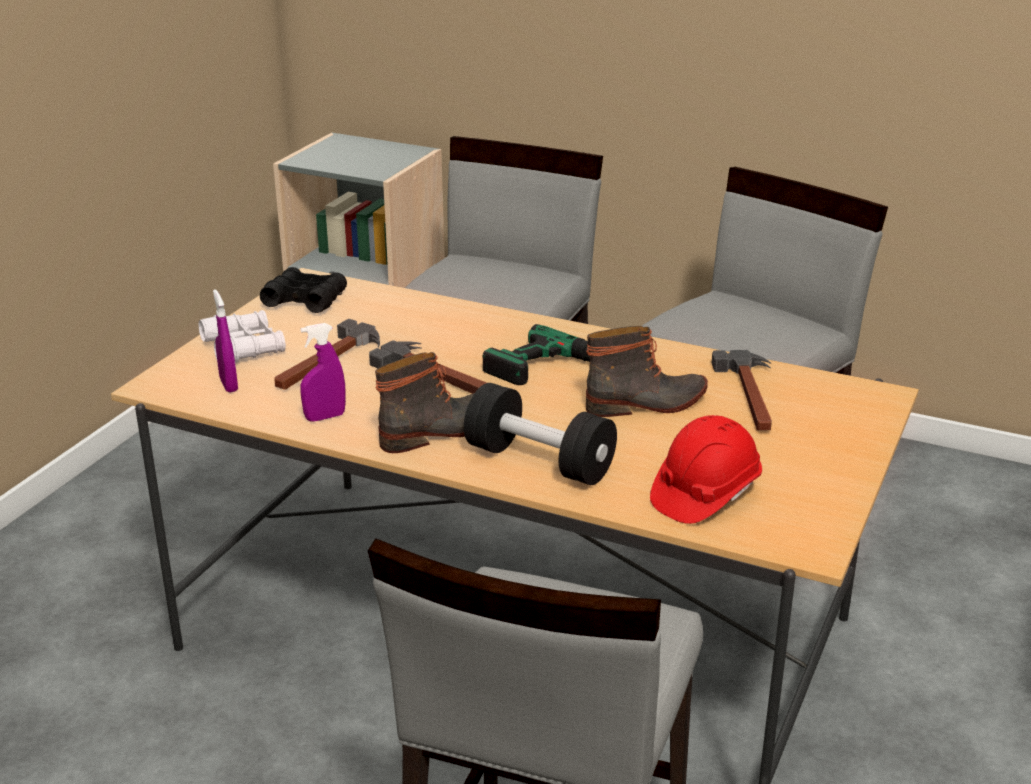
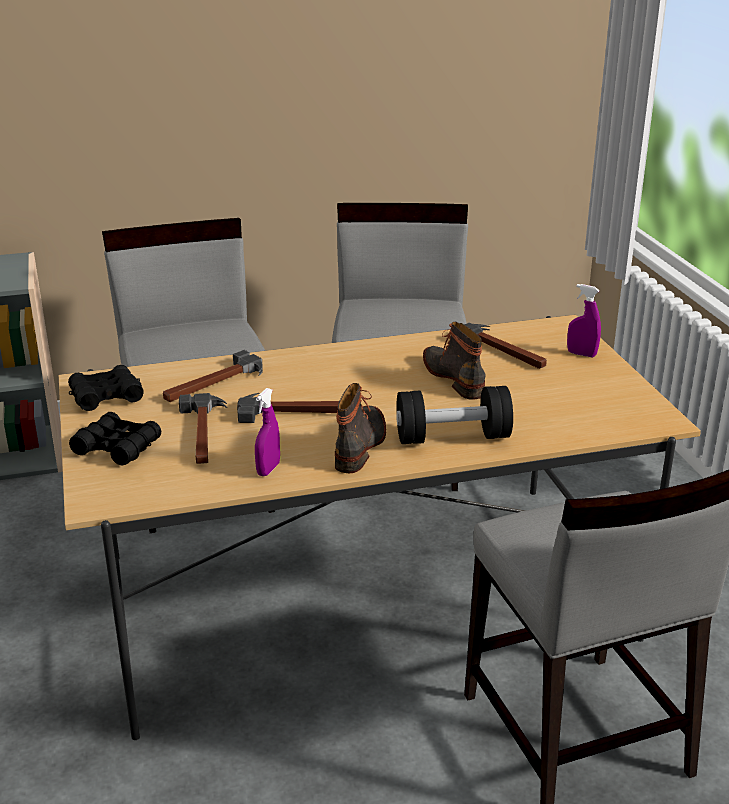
camera: 40 degrees left, 0 degrees up
(229, 385) = (155, 478): purple spray bottle -> purple spray bottle (581, 354)
(243, 347) = (117, 447): white binoculars -> black binoculars
(408, 321) = (214, 383): none -> hammer
(555, 370) = (367, 378): power drill -> none
(647, 404) = (455, 377): boot -> boot turned 60 degrees counterclockwise
(704, 493) = (569, 415): red hard hat -> none

